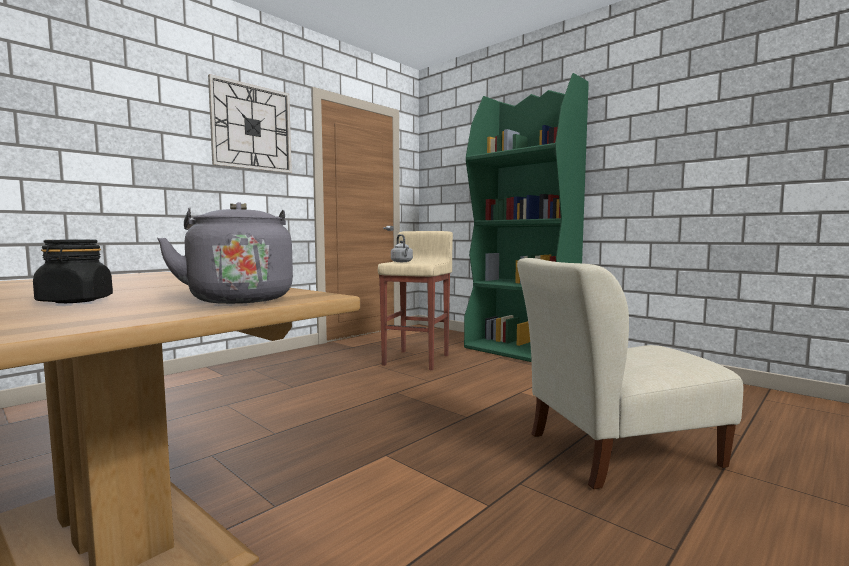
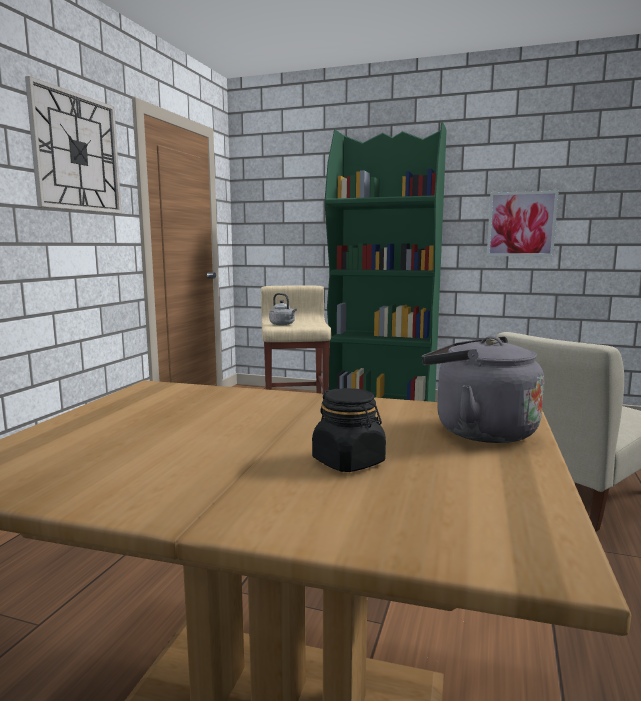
camera: 25 degrees left, 5 degrees up
(666, 168) = (521, 224): none -> picture

